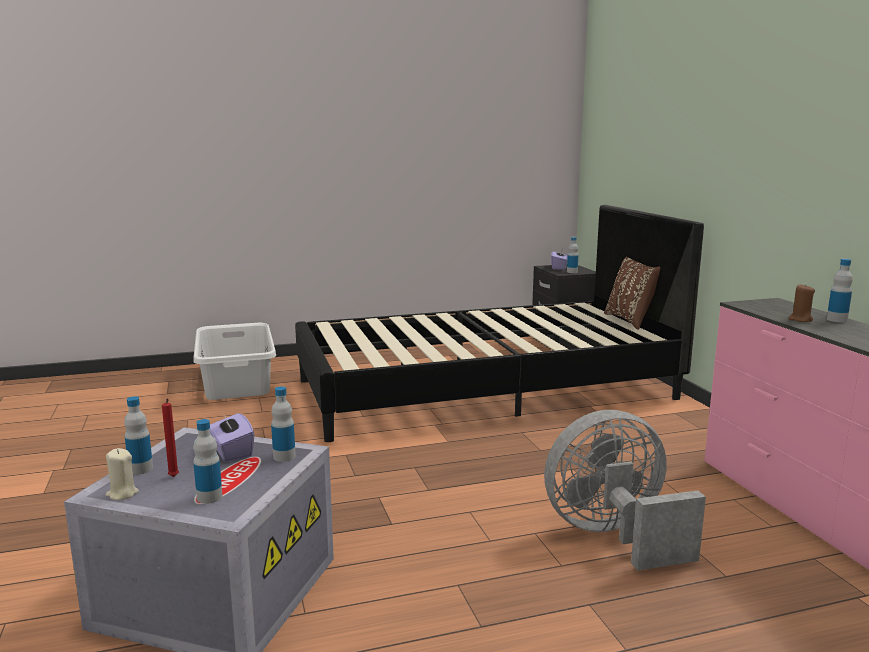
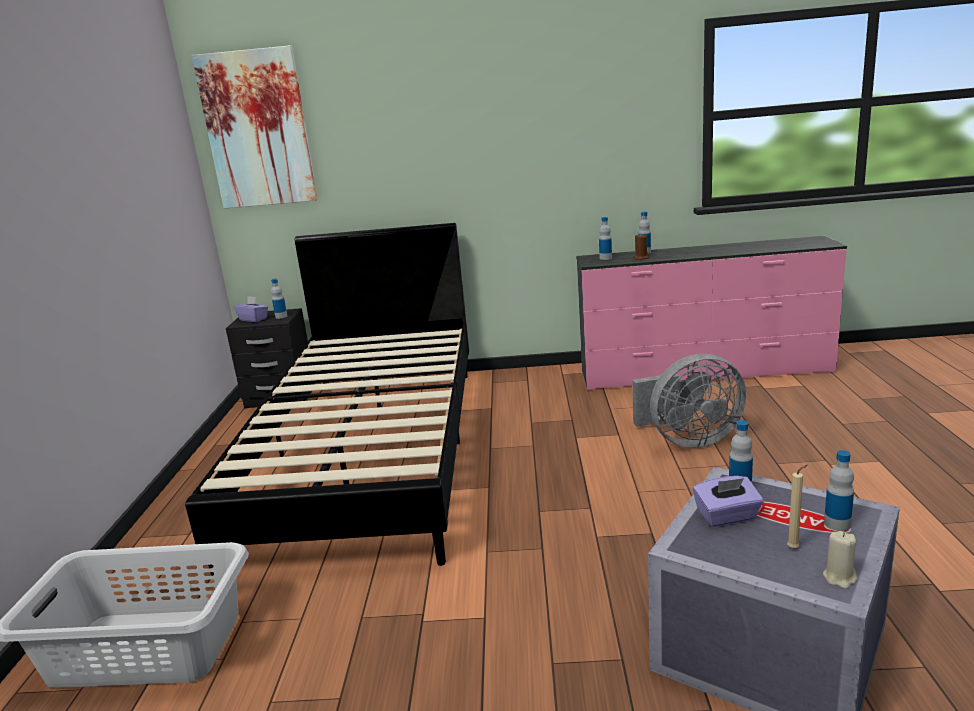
camera: 70 degrees left, 5 degrees up
(140, 469) = (774, 572): bottle -> bottle (605, 258)
(173, 477) = (794, 548): red candle -> beige candle
(610, 103) = (257, 129): none -> picture
(614, 536) = (688, 440): grey fan -> grey fan turned 105 degrees counterclockwise
(631, 320) = (394, 332): brown pillow -> none

